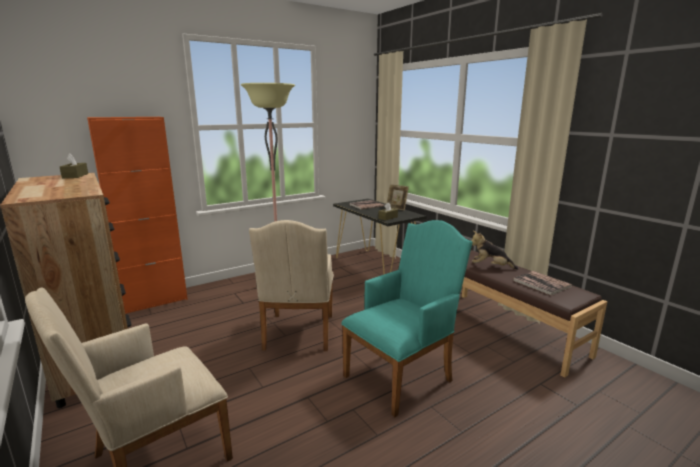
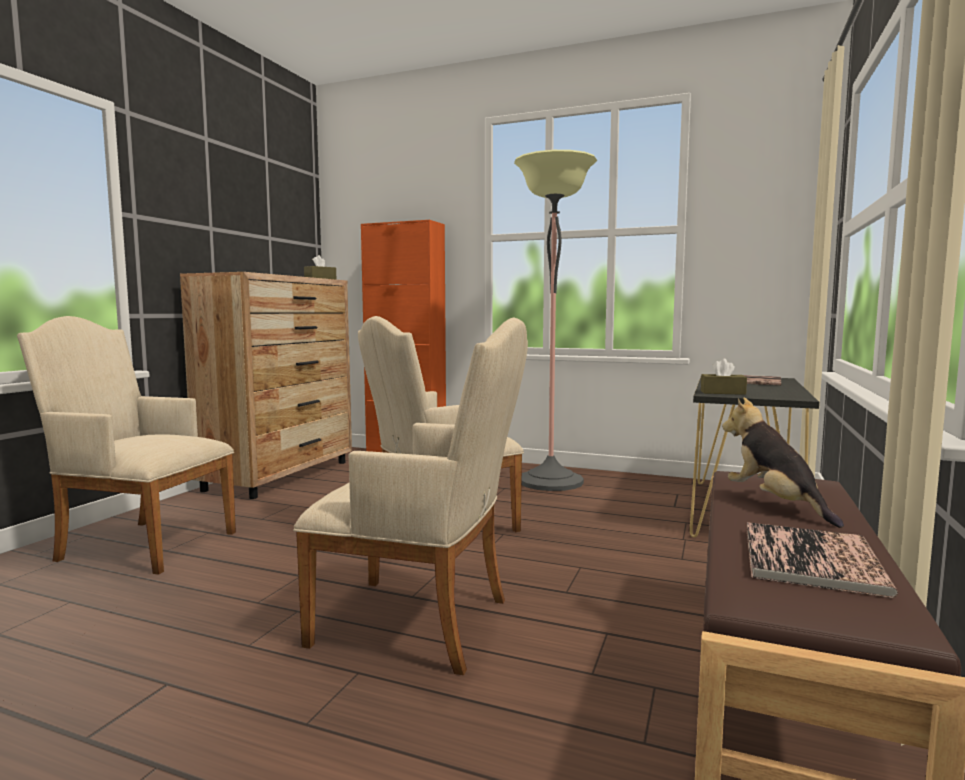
camera: 55 degrees right, 10 degrees down
(396, 208) = (795, 389): picture frame -> none
(402, 375) = (424, 624): turquoise armchair -> beige armchair

